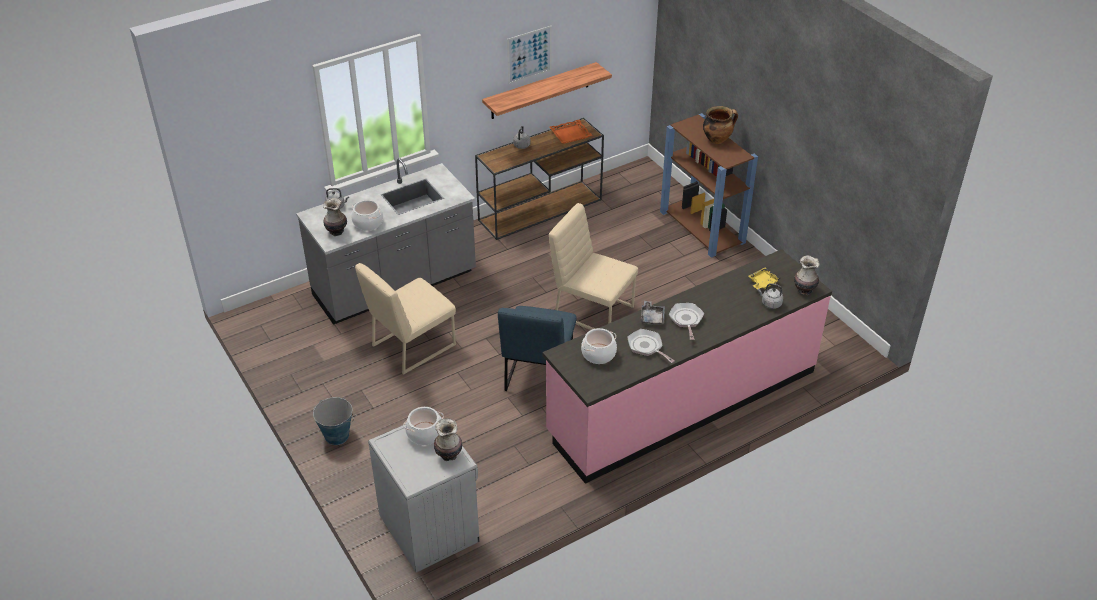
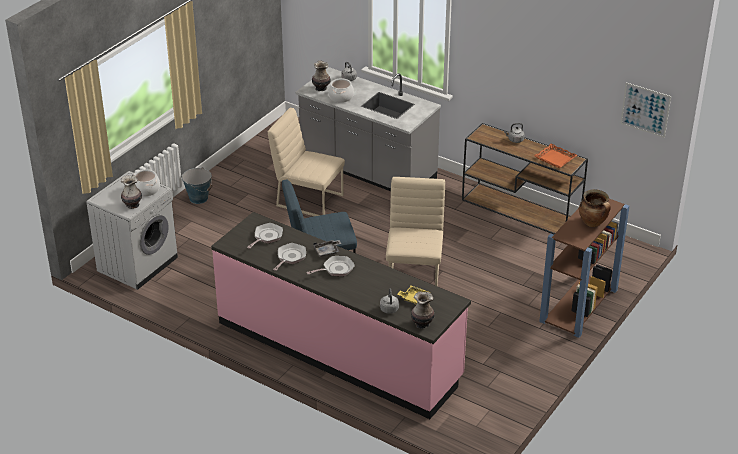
camera: 65 degrees right, 5 degrees down
(529, 54) = (543, 65): picture -> picture (645, 110)
(540, 91) = (549, 106): shelf -> none
(598, 354) = (267, 237): cooking pot -> frying pan

